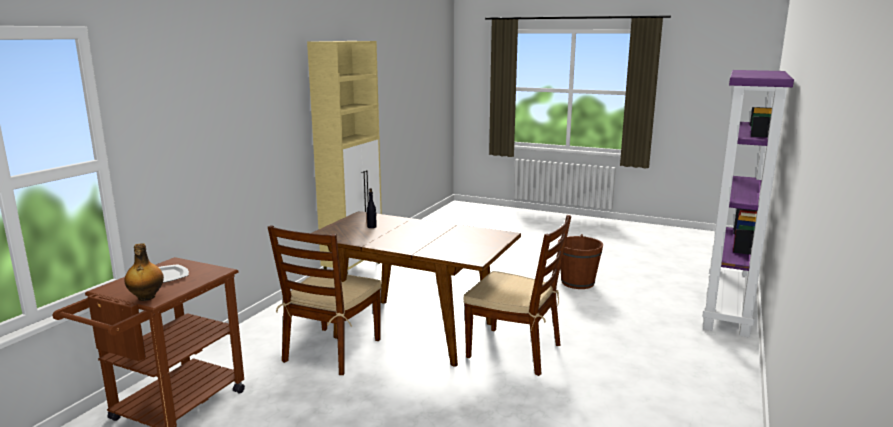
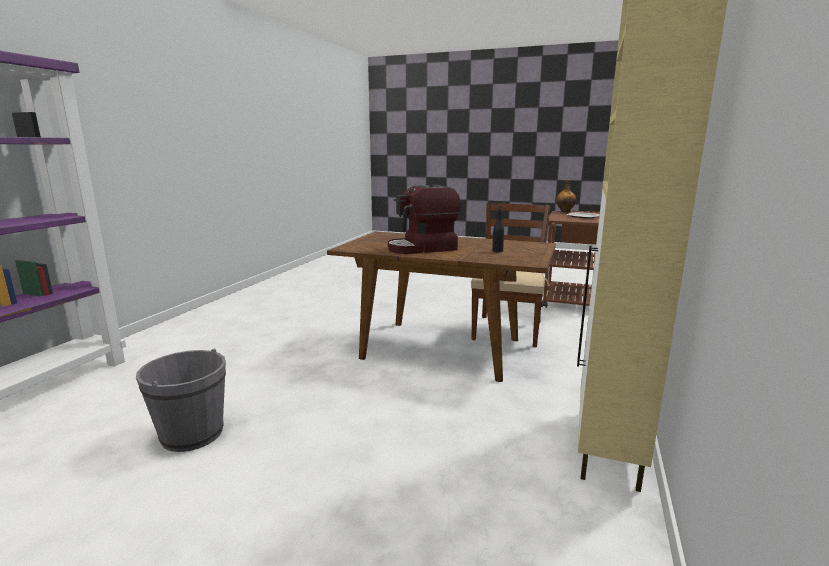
camera: 175 degrees right, 0 degrees up
(434, 232) = (422, 248): none -> coffee machine
(515, 351) = (343, 335): brown chair -> none
(577, 282) = (192, 434): brown bucket -> grey bucket

